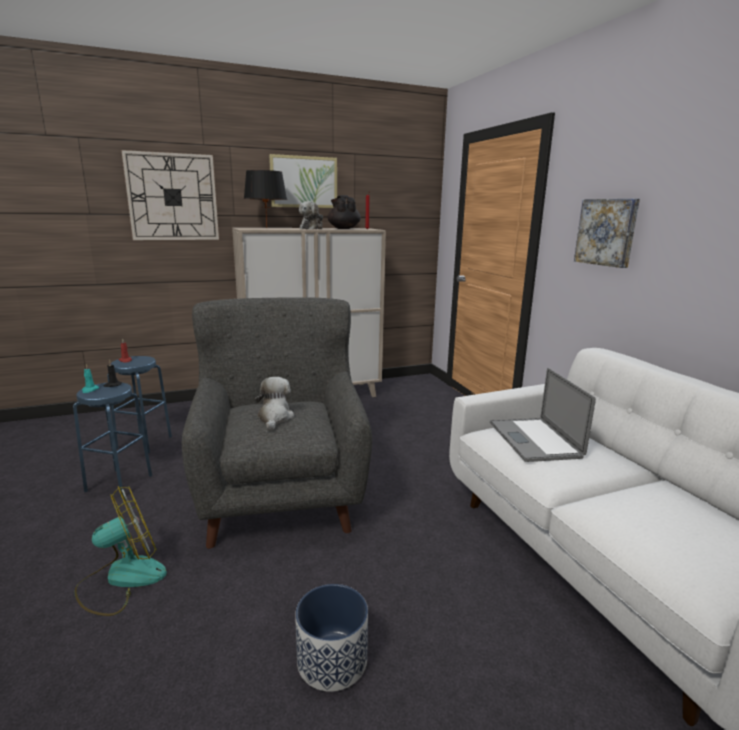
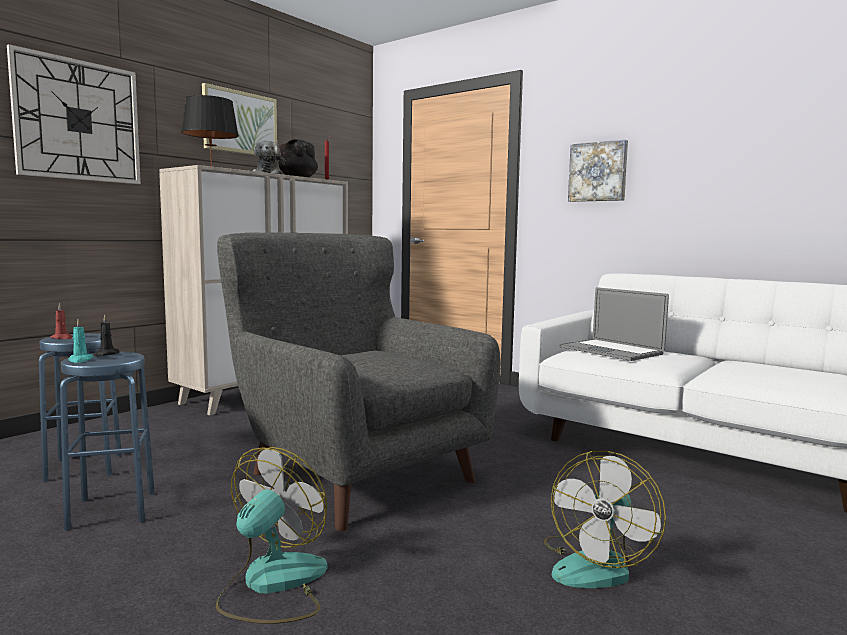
camera: 30 degrees left, 10 degrees down
(274, 418) = (373, 359): plush toy -> none
(332, 661) = (596, 564): planter -> fan

